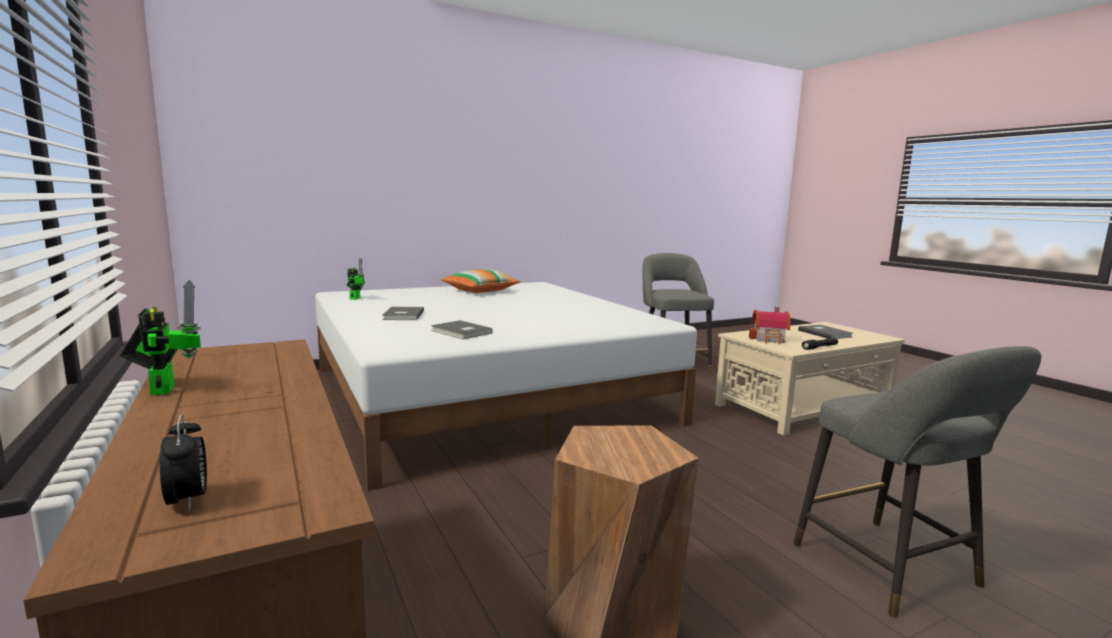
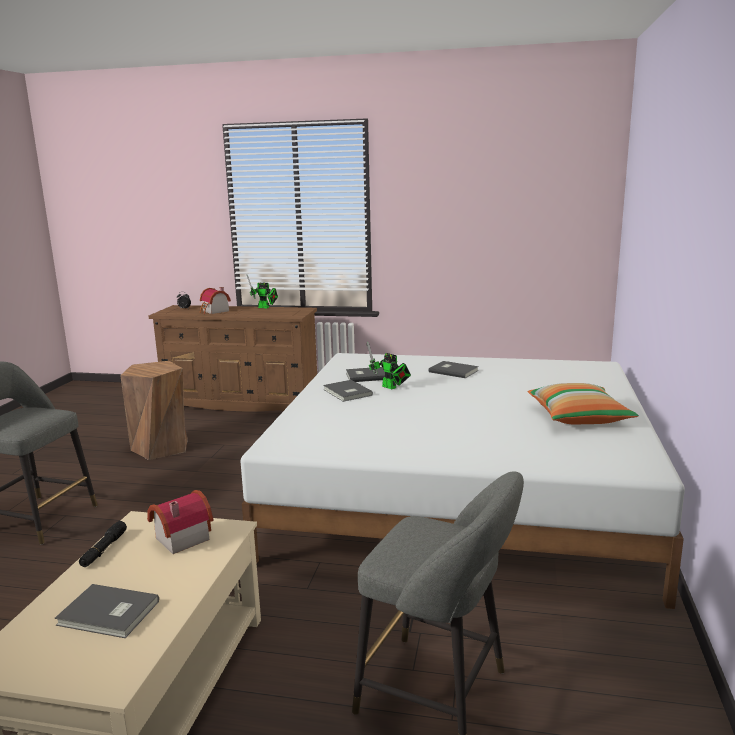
camera: 130 degrees right, 5 degrees up
(240, 428) = (214, 311): none -> toy house
(356, 298) = (562, 368): toy robot -> toy robot (391, 387)
(524, 329) = (346, 392): none -> grey book

